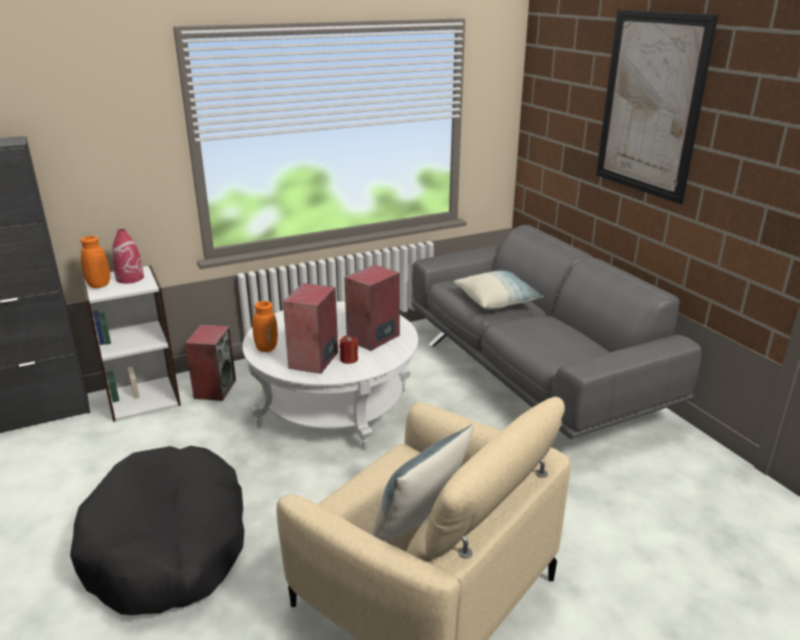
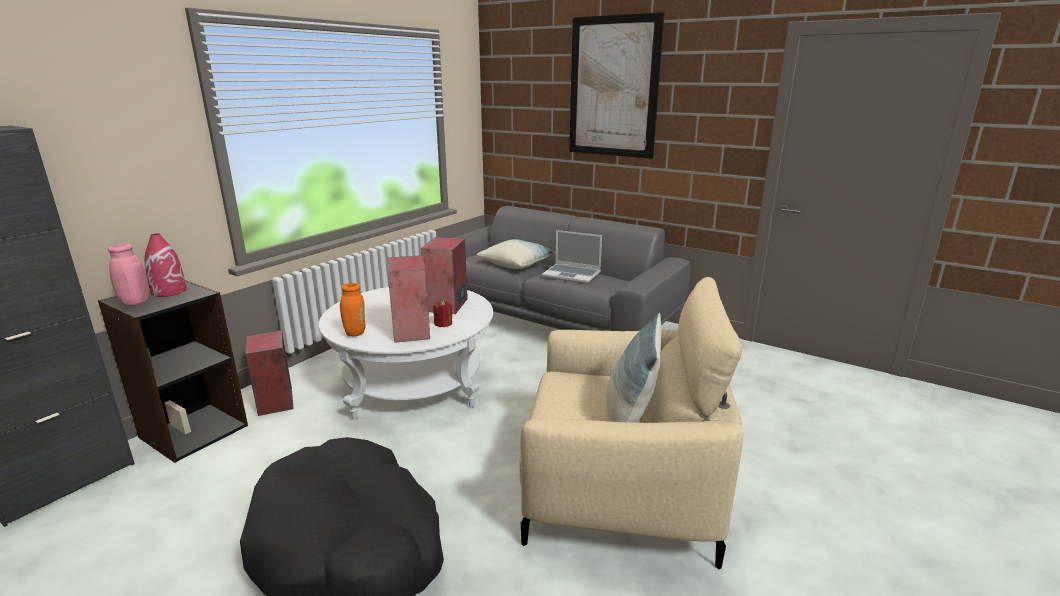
camera: 30 degrees left, 5 degrees down
(98, 286) = (135, 304): orange vase -> pink vase
(143, 397) = (193, 431): white bookcase -> black bookcase
(541, 331) = (572, 275): none -> laptop

